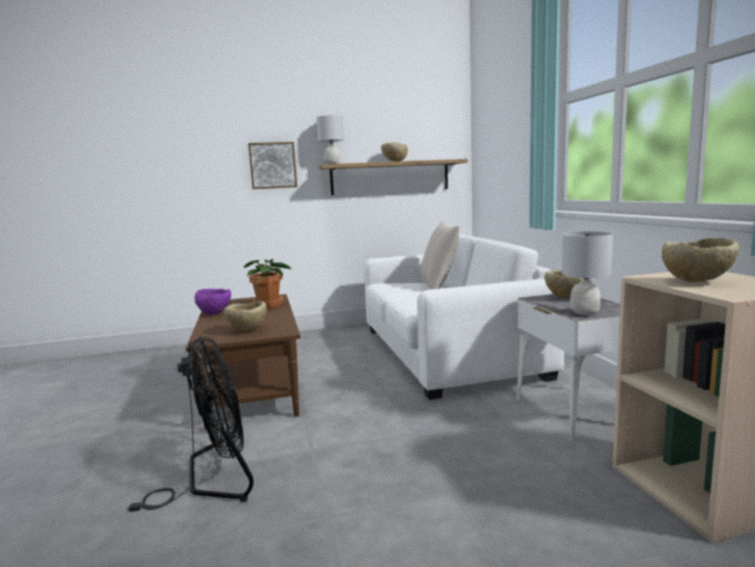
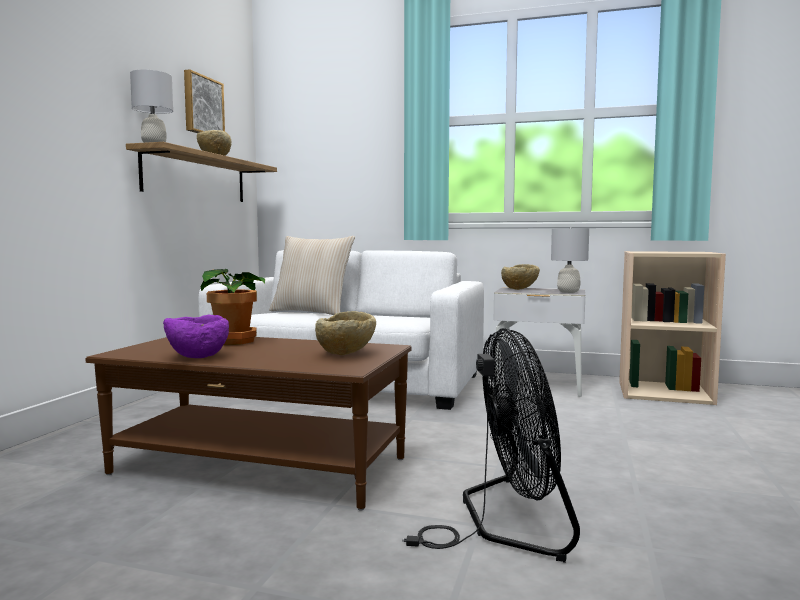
camera: 60 degrees left, 5 degrees down
(211, 474) = (499, 519): black fan -> black fan turned 75 degrees clockwise
(272, 165) = (68, 128): picture -> picture (202, 106)
(696, 282) = (667, 252): beige bowl -> none

